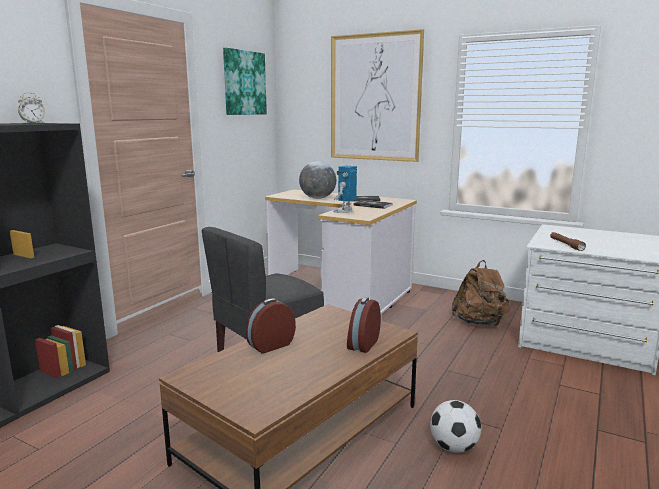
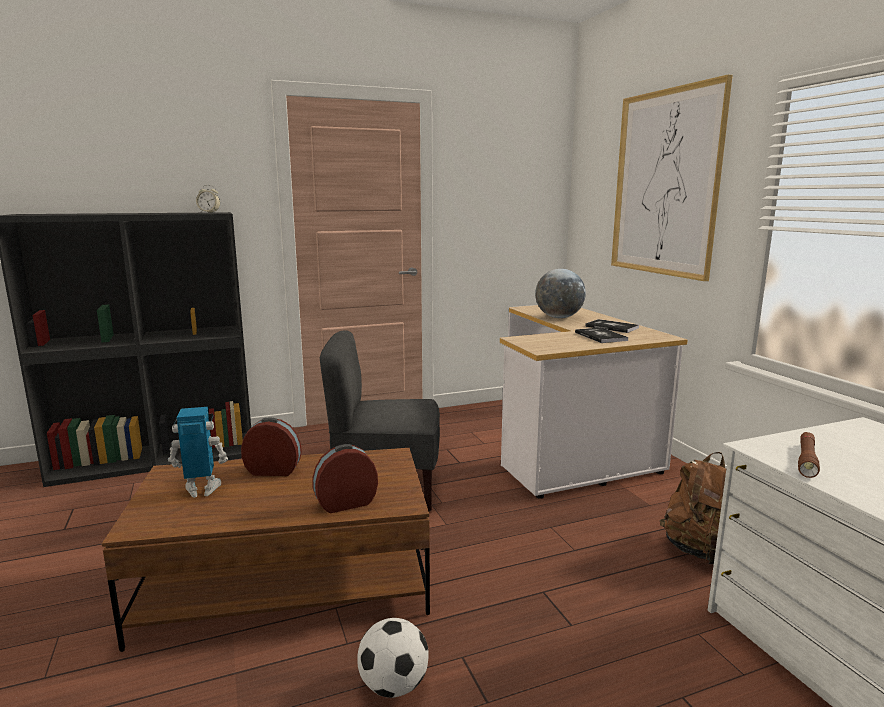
camera: 40 degrees right, 0 degrees up
(244, 83) = (511, 167): picture -> none
(345, 211) = (541, 338): toy robot -> toy robot (202, 490)

